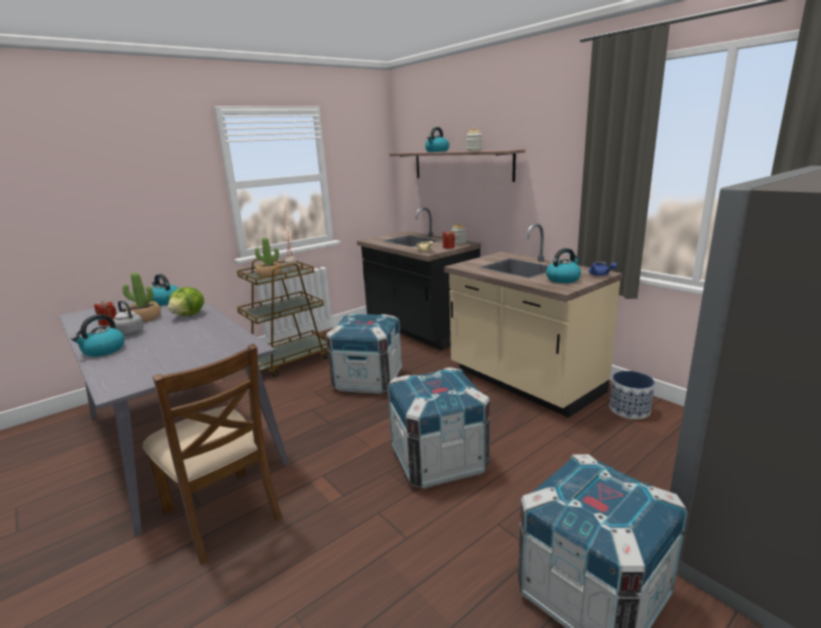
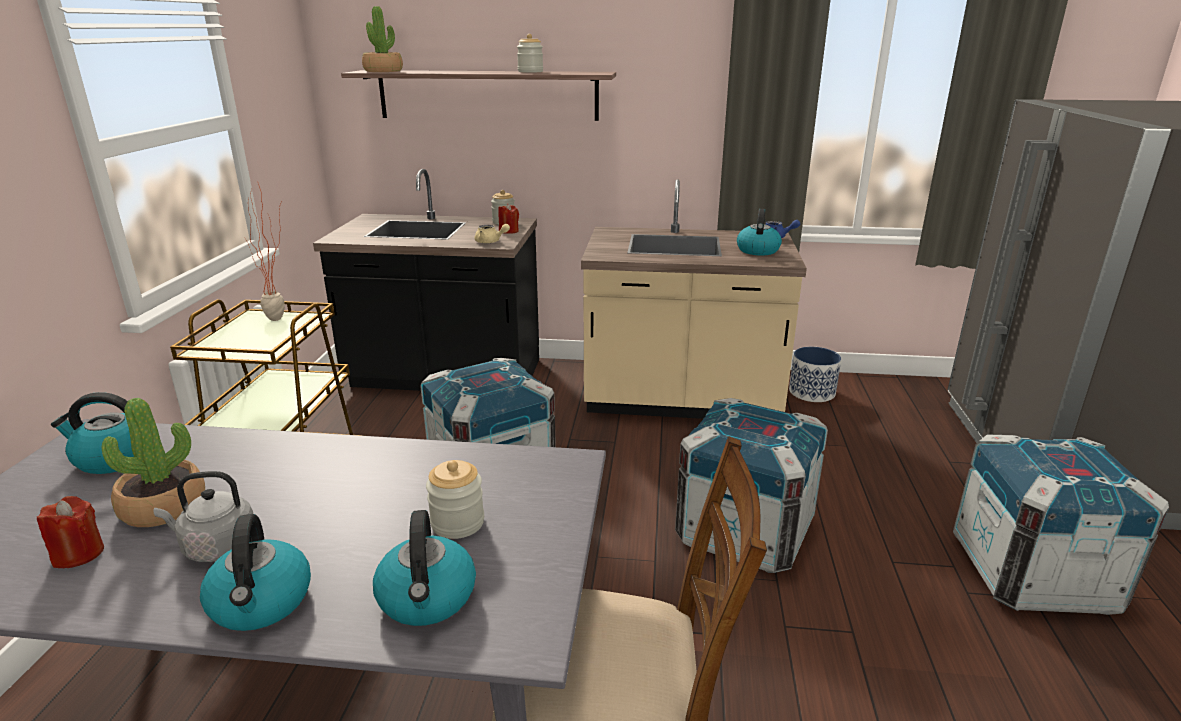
camera: 45 degrees left, 5 degrees up
(181, 351) = (457, 523): none -> jar
(189, 315) = (270, 461): lettuce -> none
(269, 274) = (252, 338): potted plant -> potted plant (383, 71)
(437, 151) = (449, 71): kettle -> kettle (427, 598)

